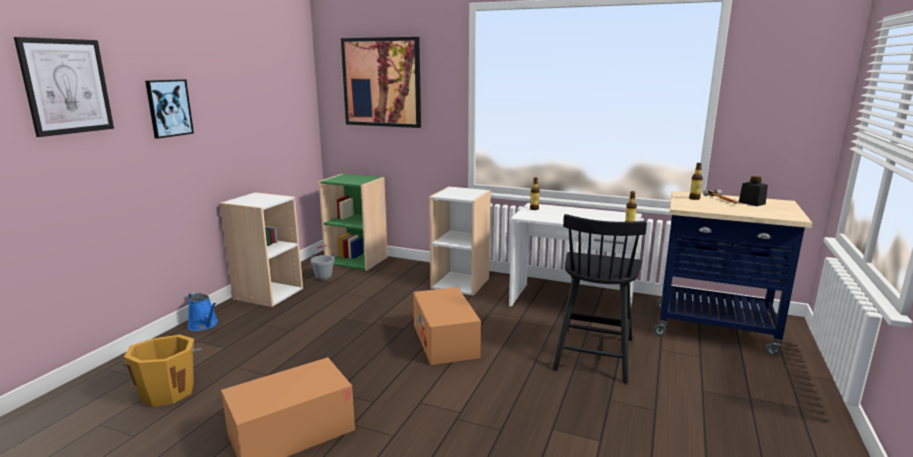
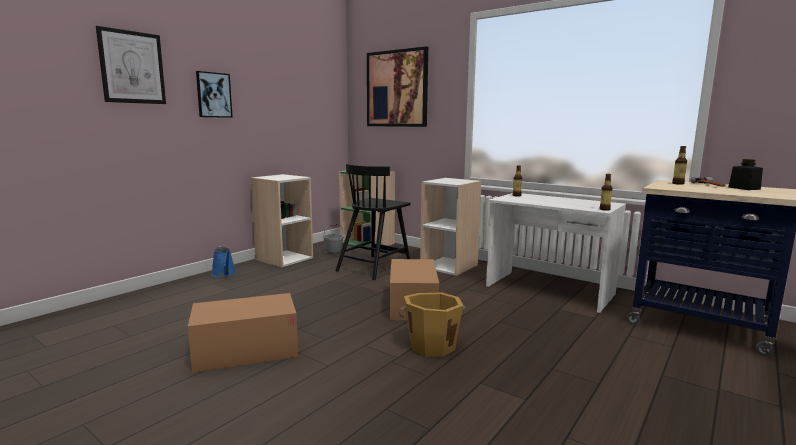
camera: 15 degrees right, 5 degrees down
(168, 391) = (172, 311): orange bucket -> orange bucket (432, 345)
(593, 353) = (553, 329): black chair -> black chair (374, 267)

